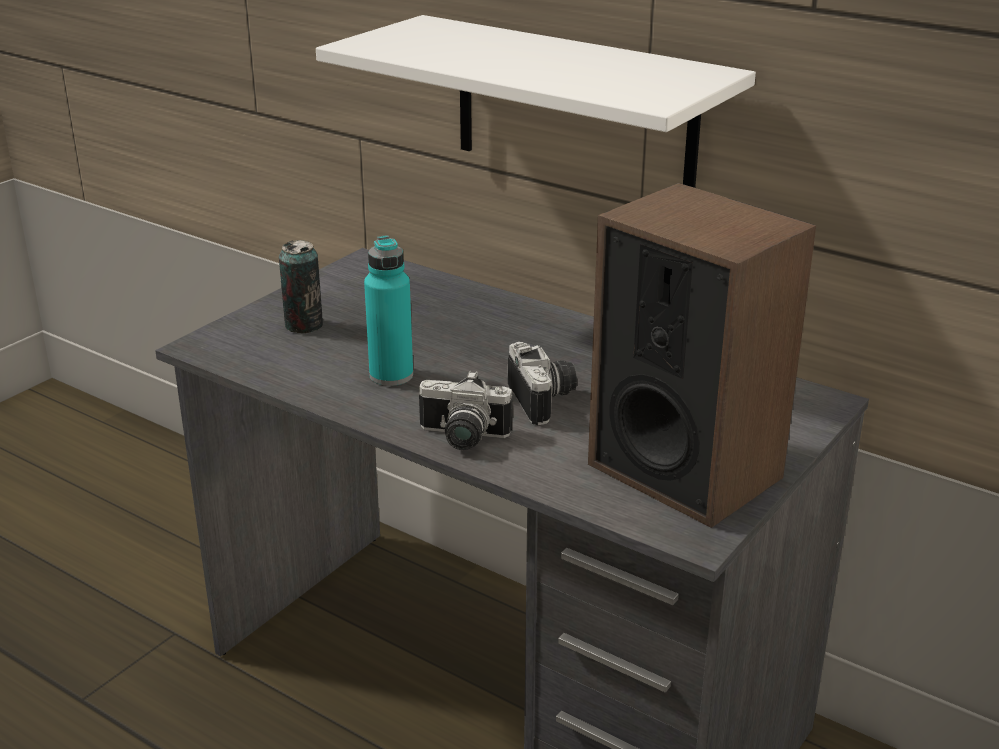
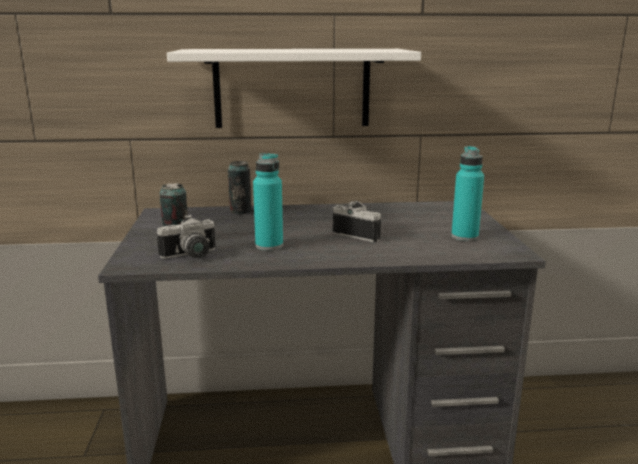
camera: 40 degrees left, 10 degrees down
(461, 438) = (355, 256): camera -> camera (191, 256)
(463, 295) = (240, 211): none -> can
(685, 470) = (464, 236): speaker -> turquoise bottle

